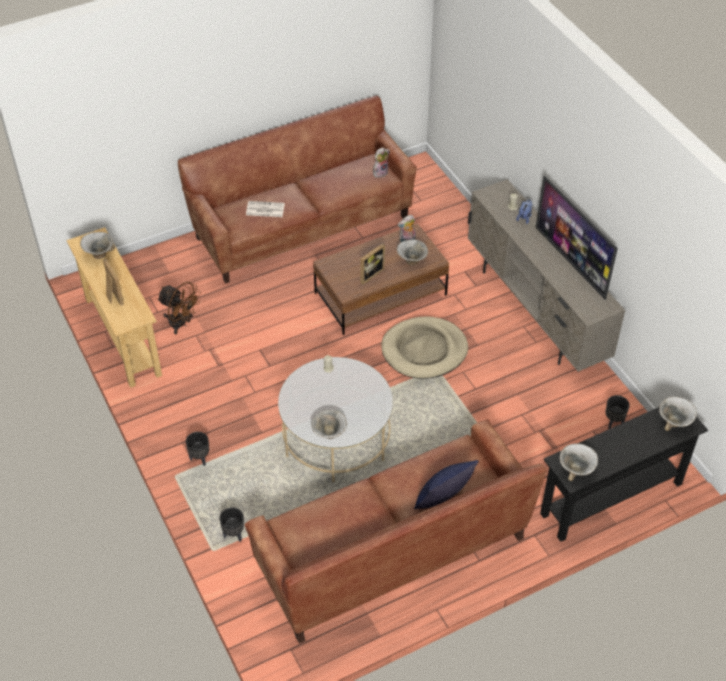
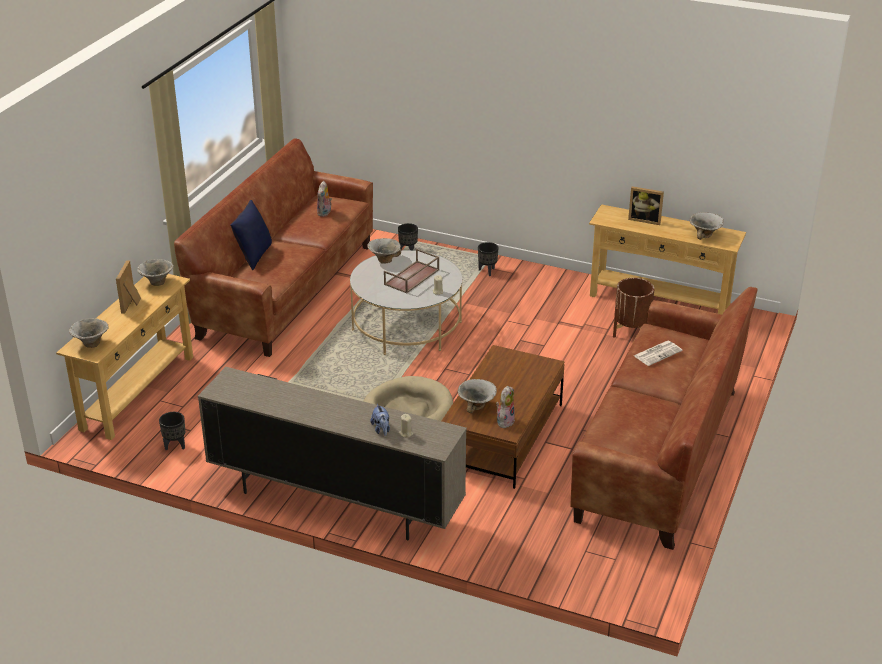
camera: 140 degrees right, 15 degrees down
(181, 324) = (631, 330): brown fan -> brown planter
(330, 398) = (412, 277): none -> brown tray
(369, 274) = (500, 376): picture frame -> picture frame (132, 304)
(380, 172) = (609, 445): plush toy -> plush toy (325, 213)
(571, 262) = (289, 411): television -> none
(612, 499) = (137, 392): black console table -> beige console table

